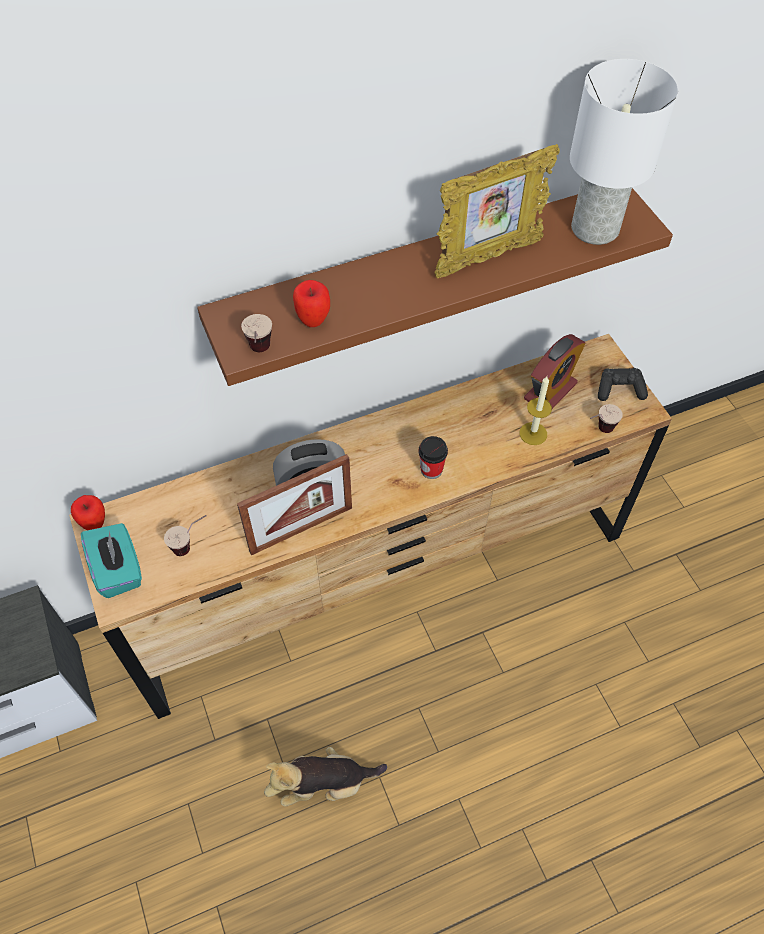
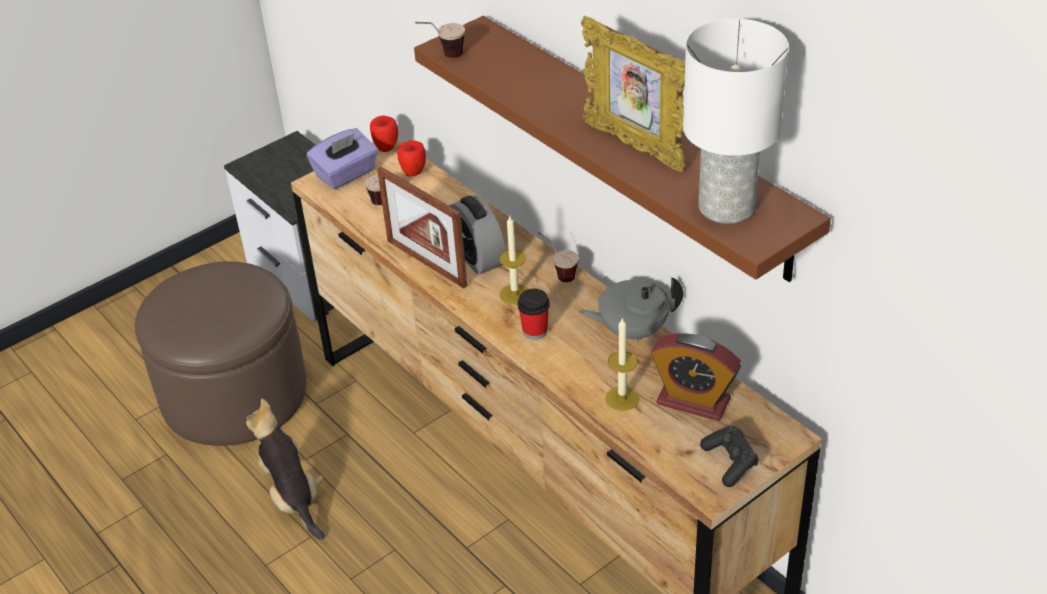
camera: 75 degrees right, 15 degrees down
(118, 570) = (346, 174): turquoise tissue box -> purple tissue box
(162, 819) = (234, 393): none -> brown ottoman
(313, 320) = (495, 71): apple -> apple (413, 173)
(377, 471) = (515, 294): none -> candle
(457, 404) = (632, 330): none -> grey teapot
(598, 431) = (654, 454): cup -> cup (558, 273)

